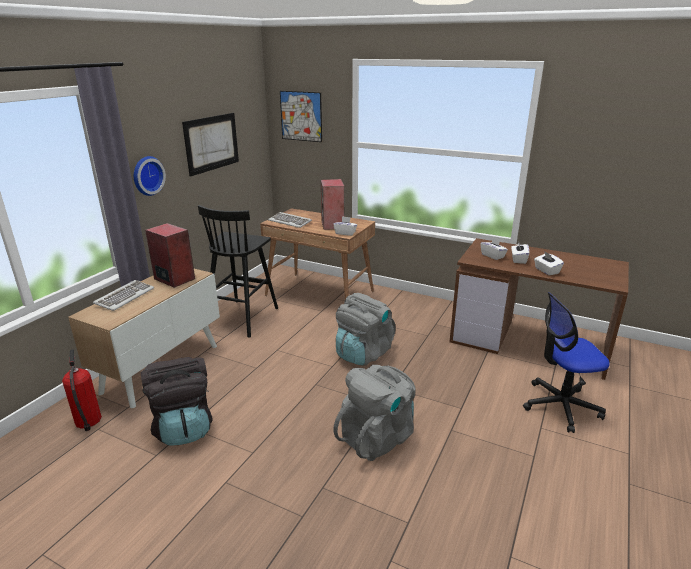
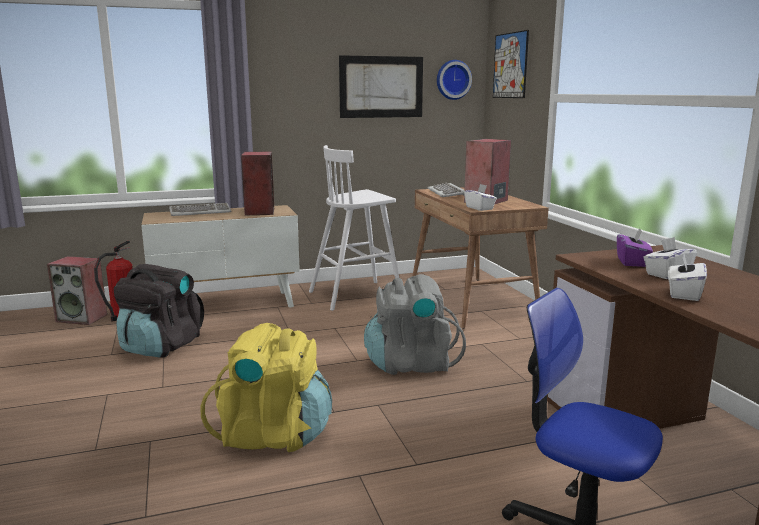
camera: 45 degrees right, 10 degrees down
(48, 443) = (82, 318): none -> speaker
(146, 175) = (279, 104): wall clock -> wall clock (452, 80)
(243, 317) = (357, 295): black stool -> white stool
(377, 437) = (273, 434): grey backpack -> yellow backpack
(493, 256) = (632, 262): white tissue box -> purple tissue box

